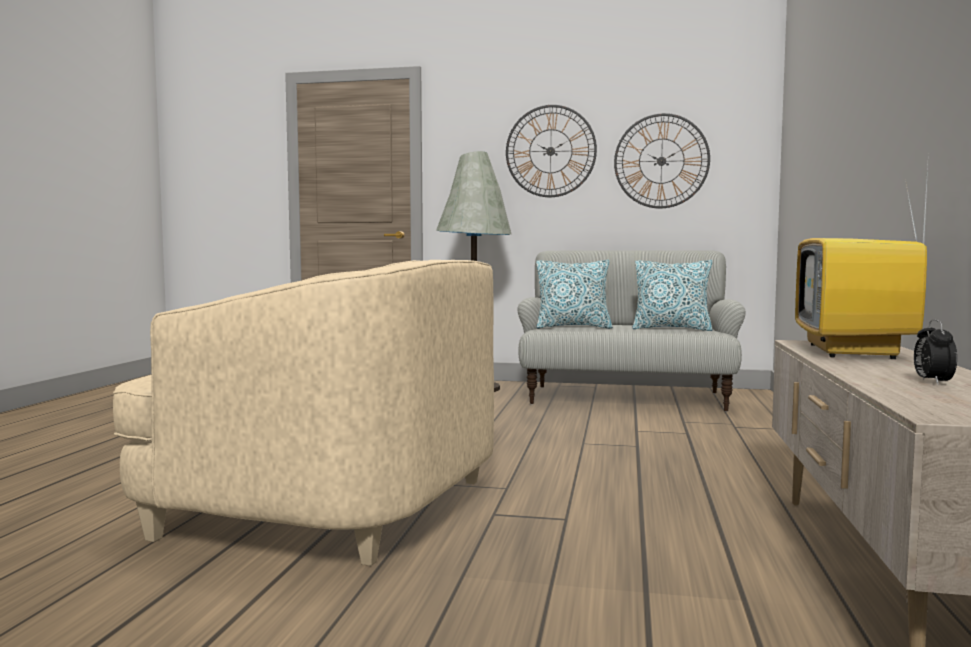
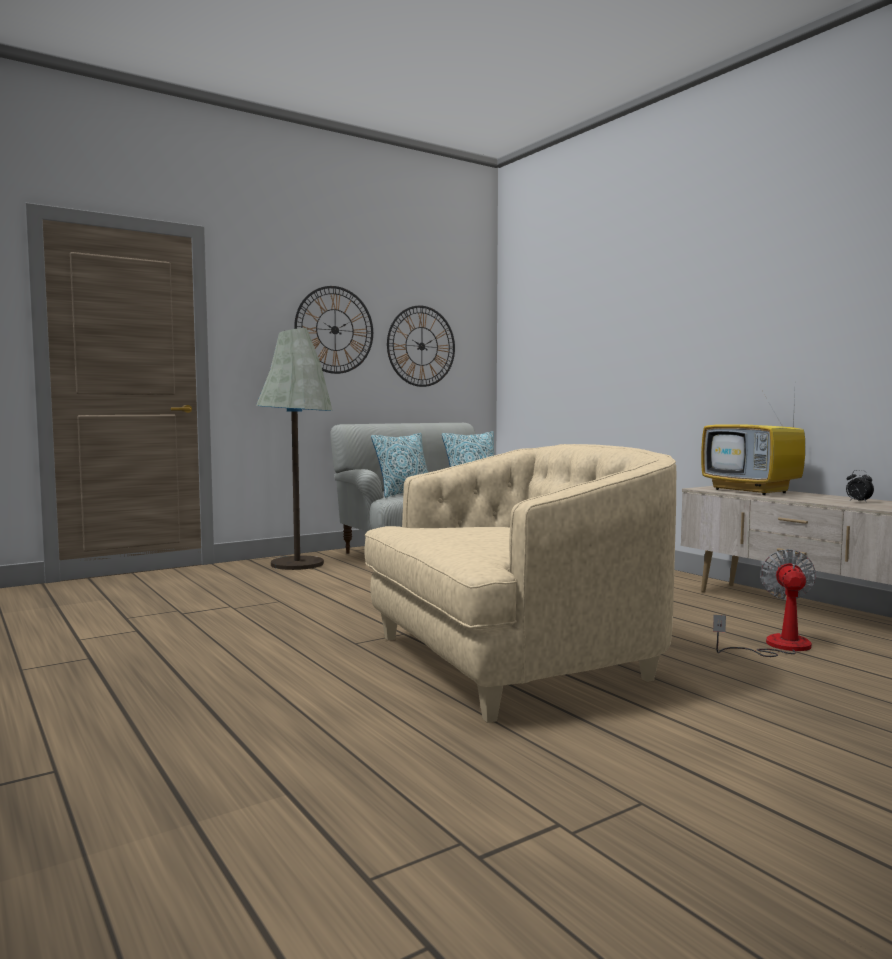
camera: 45 degrees left, 0 degrees up
(641, 592) = (776, 646): none -> fan

